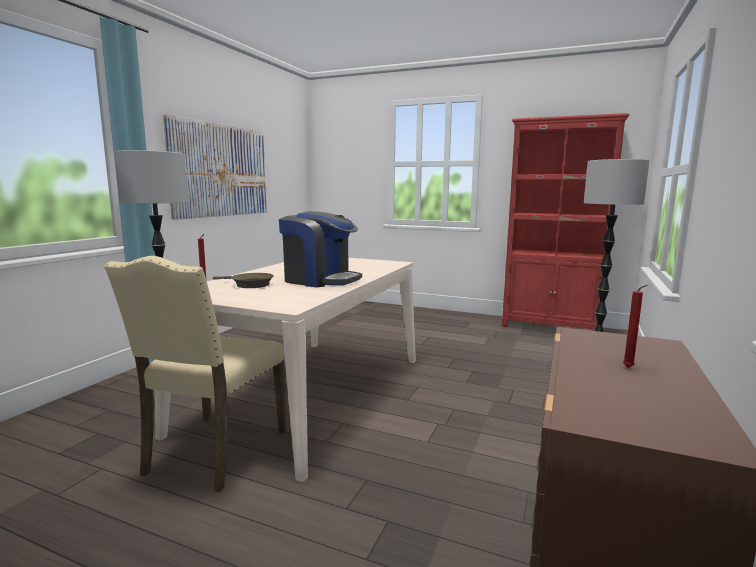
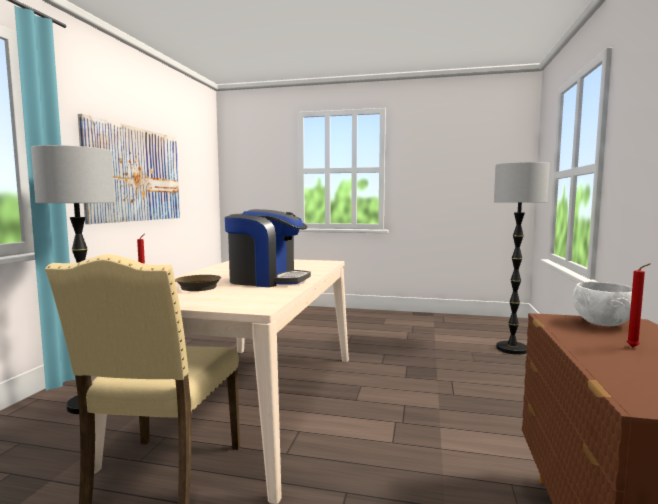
camera: 10 degrees left, 5 degrees down
(551, 327) = (459, 319): red bookcase -> none
(624, 342) = (602, 323): none -> white bowl

